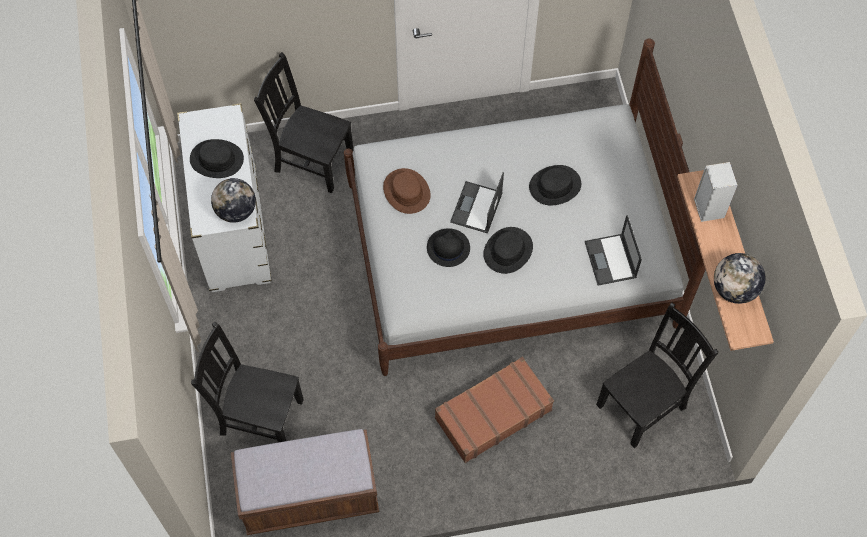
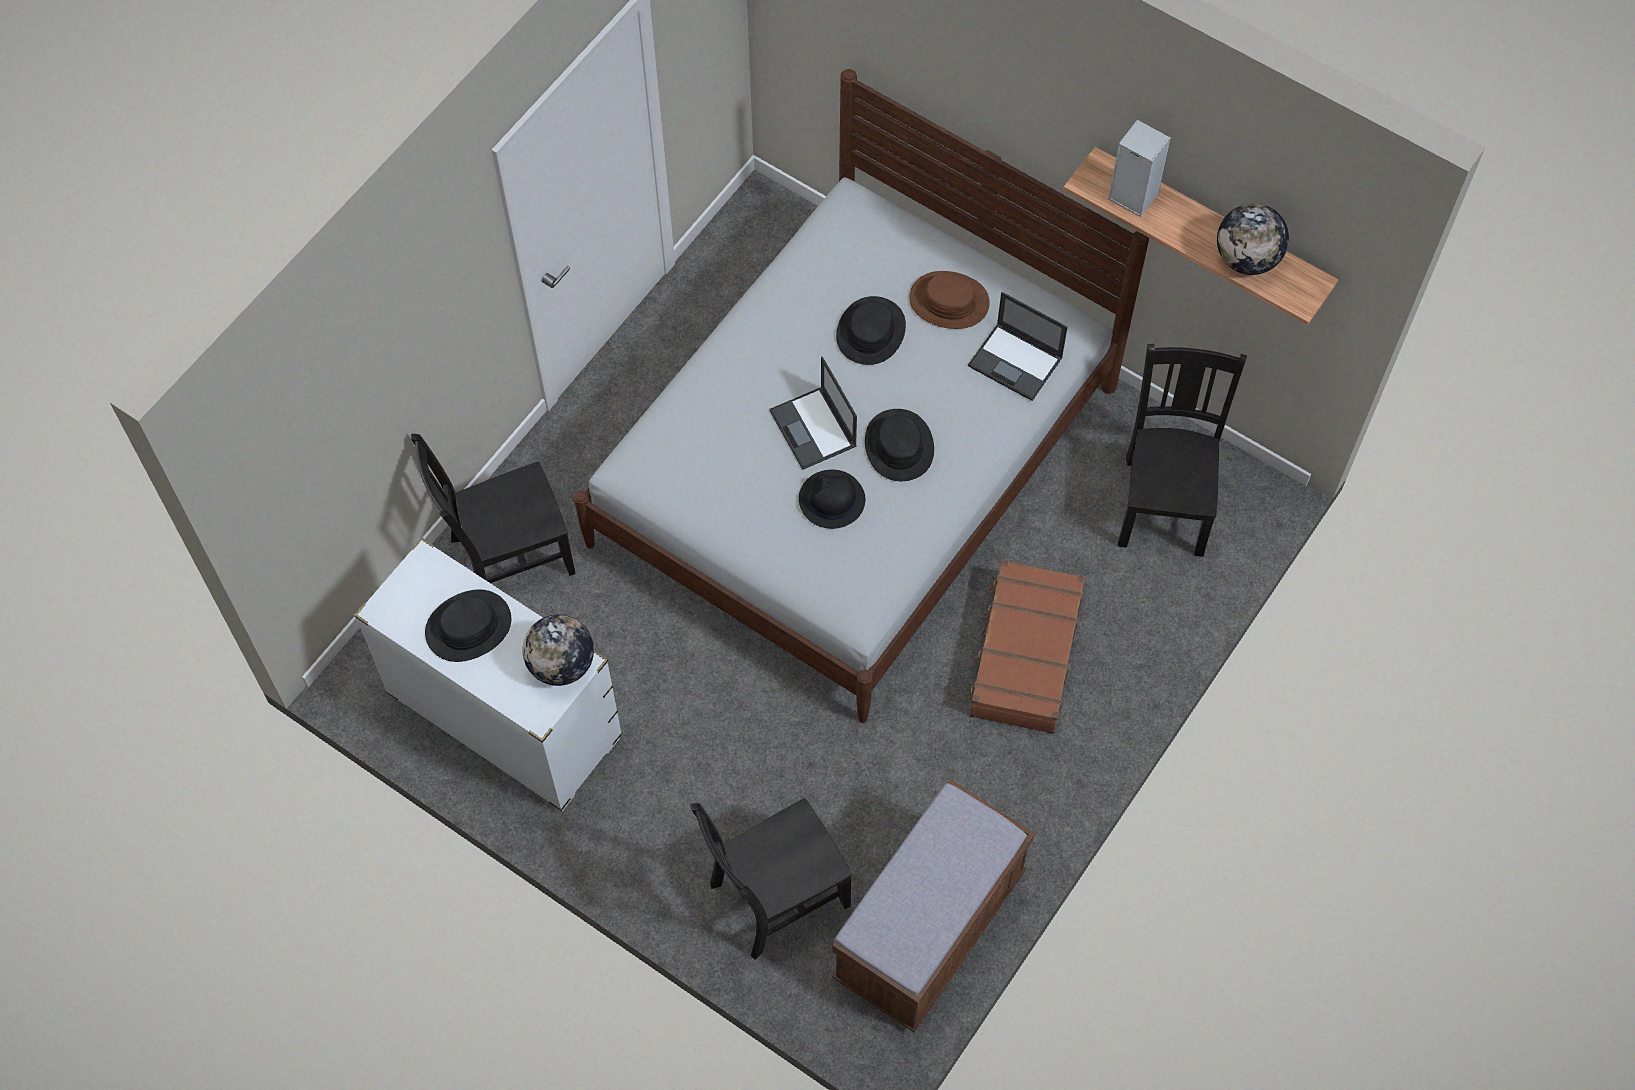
camera: 45 degrees left, 0 degrees up
(406, 192) = (715, 478): brown hat -> brown hat (949, 301)

